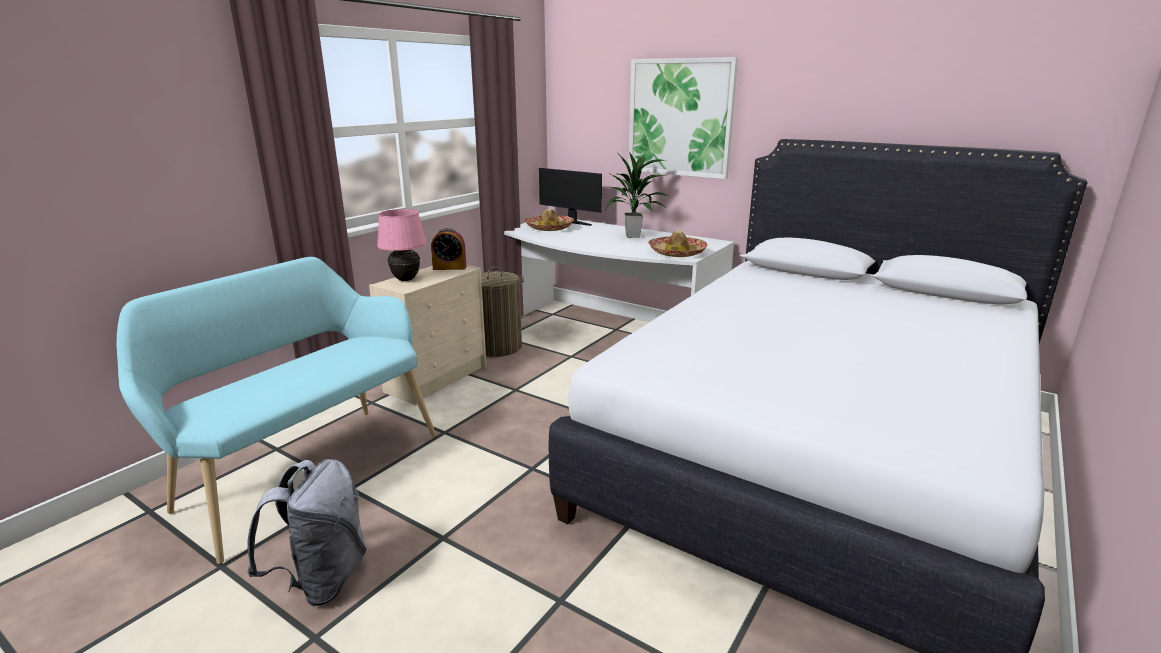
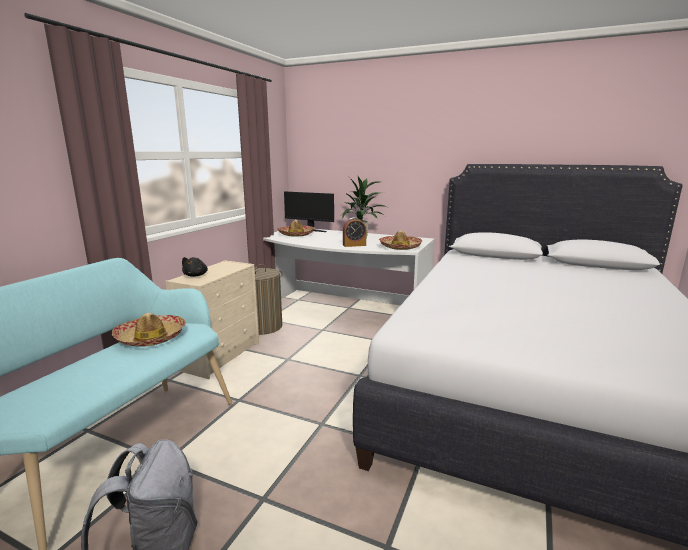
camera: 10 degrees left, 5 degrees down
(341, 351) = (151, 338): none -> hat
(406, 279) = (196, 275): pink table lamp -> black plush toy
(449, 267) = (229, 265): alarm clock -> alarm clock (354, 245)
(680, 118) = (391, 152): picture -> none

